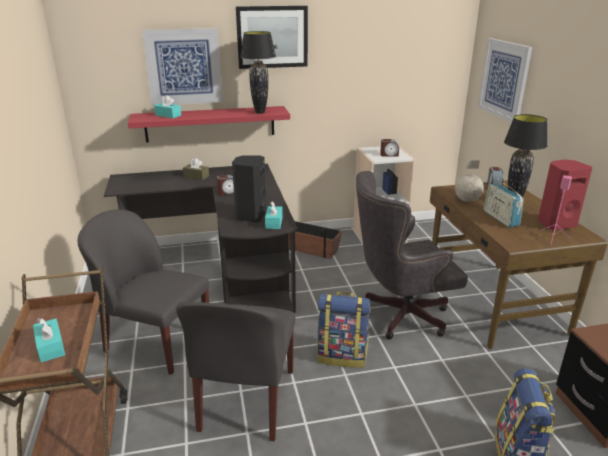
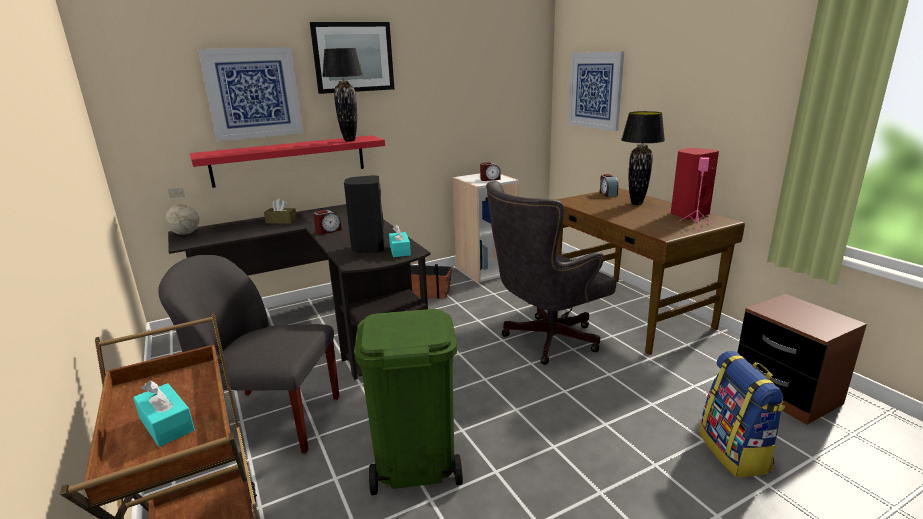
camera: 15 degrees left, 5 degrees down
(168, 115) = (240, 150): turquoise tissue box -> none
(246, 402) = (414, 464): grey chair -> green trash can
(342, 356) = (503, 390): backpack -> none
(466, 200) = (591, 207): globe -> globe (185, 233)
(500, 218) = (635, 217): radio -> none

